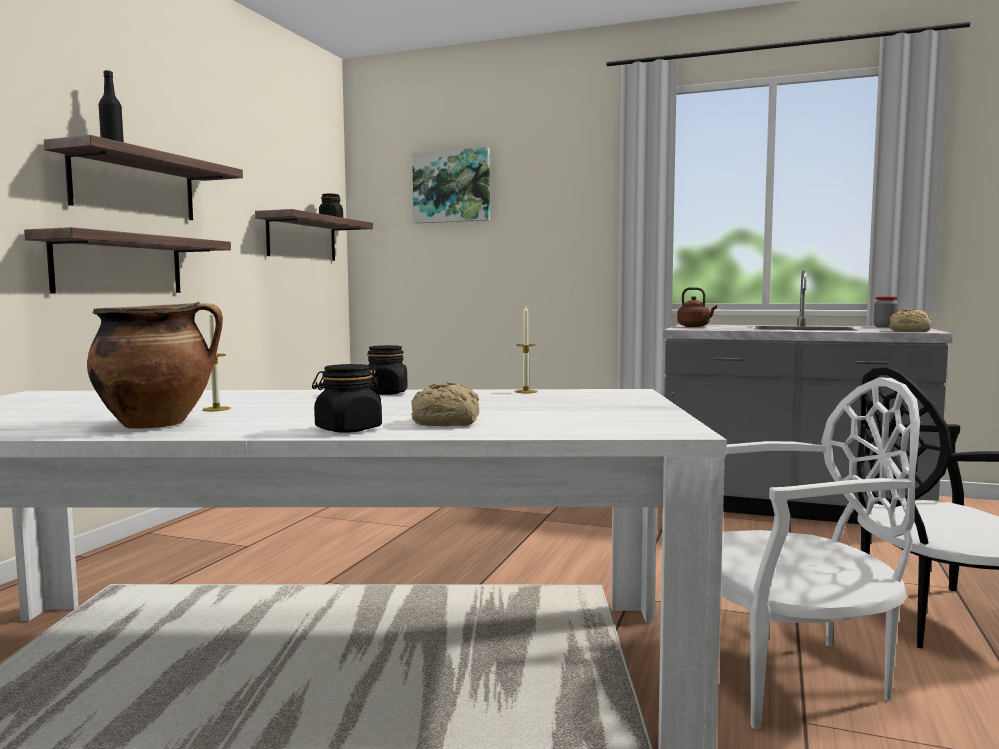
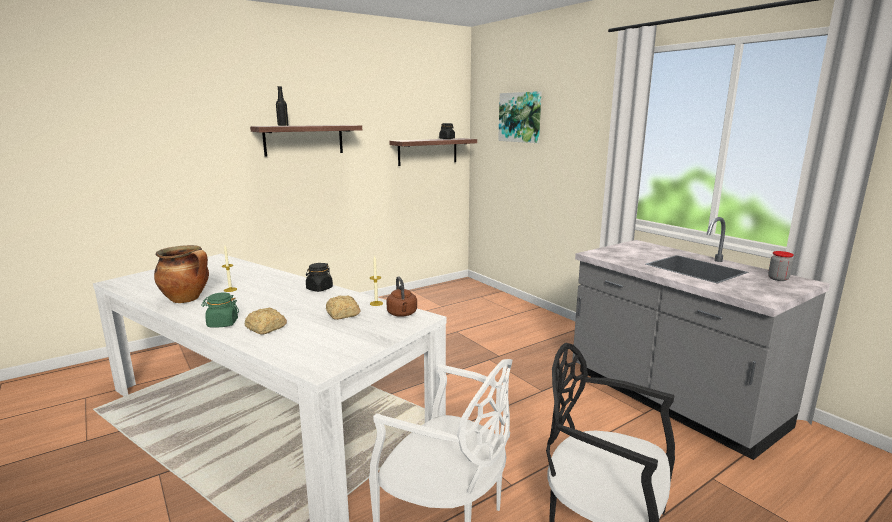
camera: 35 degrees right, 10 degrees up
(119, 265) = (295, 182): shelf -> none
(348, 429) = (222, 323): black jar -> green jar
(695, 326) = (623, 249): brown kettle -> brown kettle (402, 314)
(911, 331) = (754, 295): bread -> bread (342, 314)

